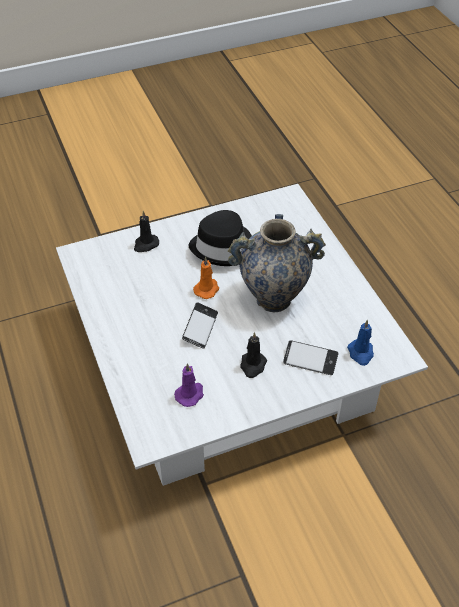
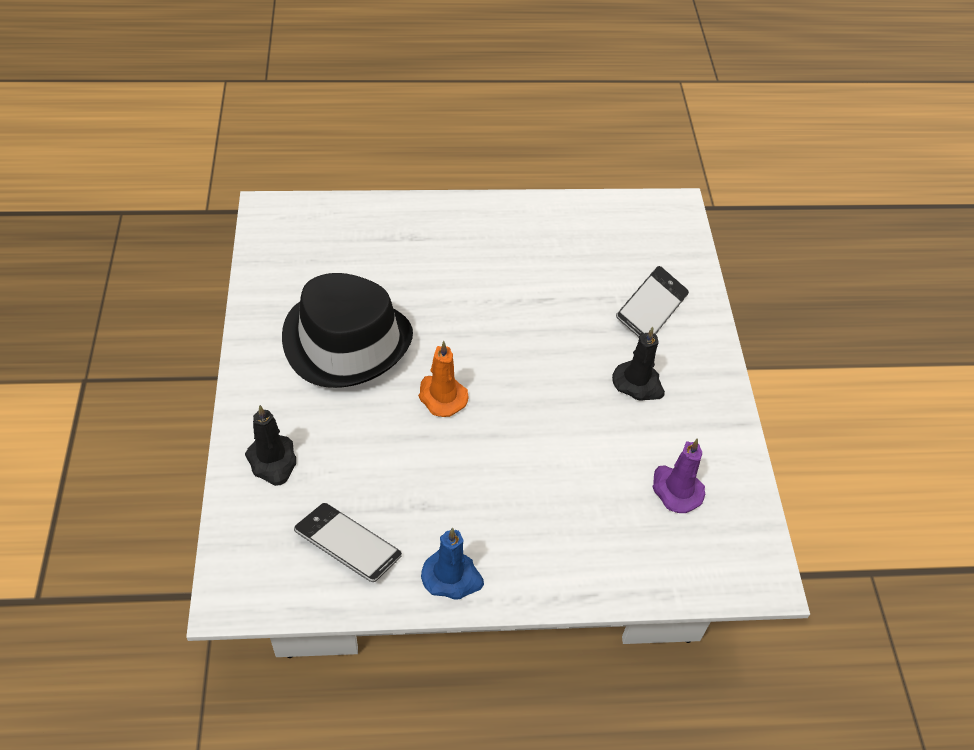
camera: 75 degrees left, 5 degrees up
(200, 328) = (531, 432): phone -> phone (348, 546)
(273, 299) = (505, 312): vase -> none
(361, 353) = (655, 247): blue candle -> blue candle (453, 577)

